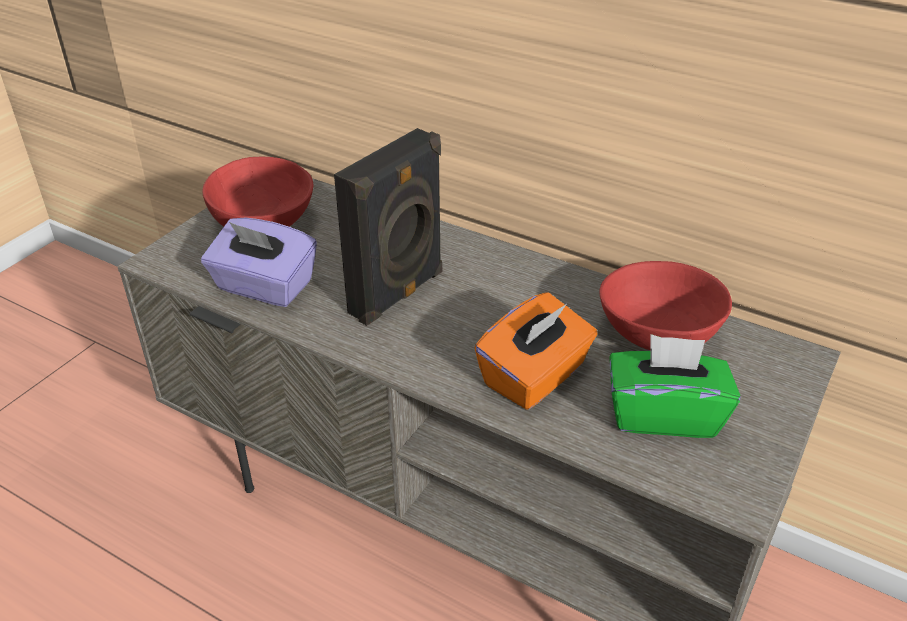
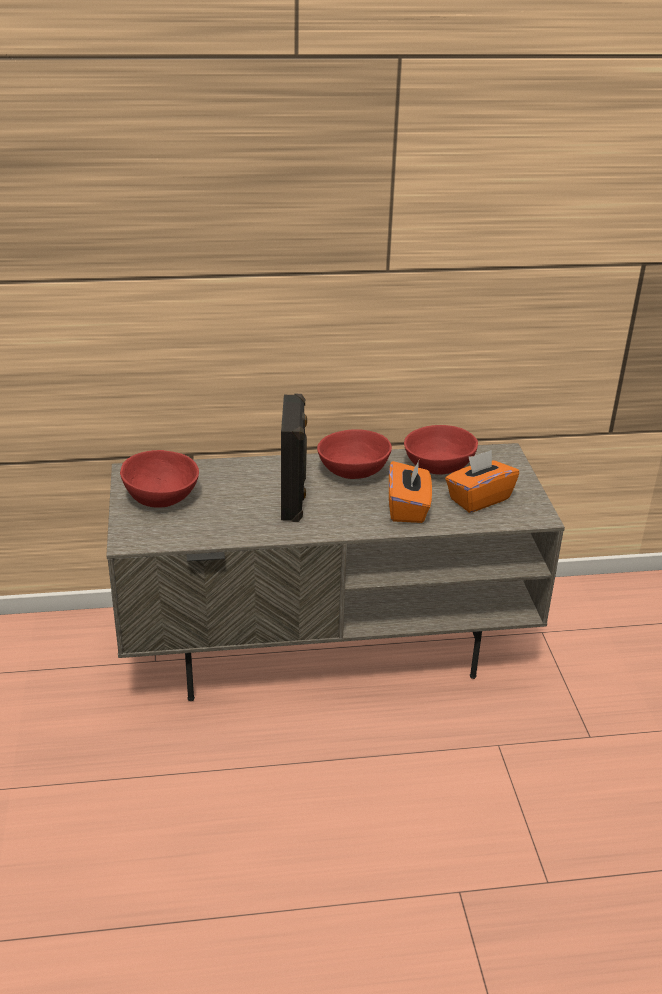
camera: 40 degrees left, 5 degrees down
(264, 287) = (215, 528): purple tissue box -> none
(527, 289) = (355, 471): none -> red bowl
(664, 414) = (478, 499): green tissue box -> orange tissue box

